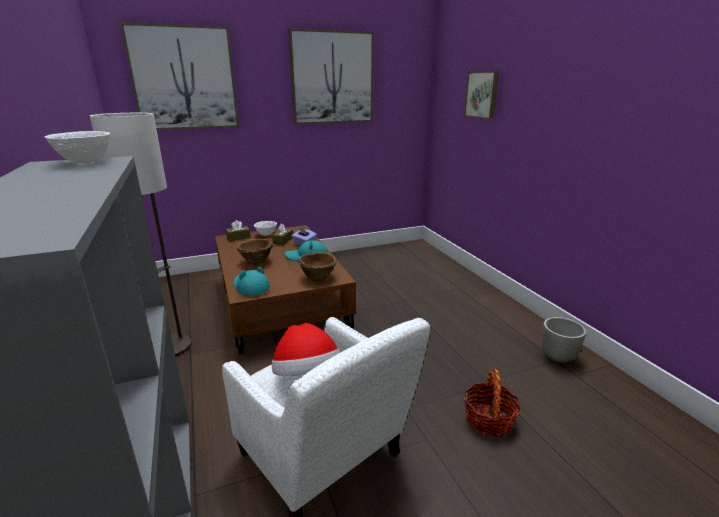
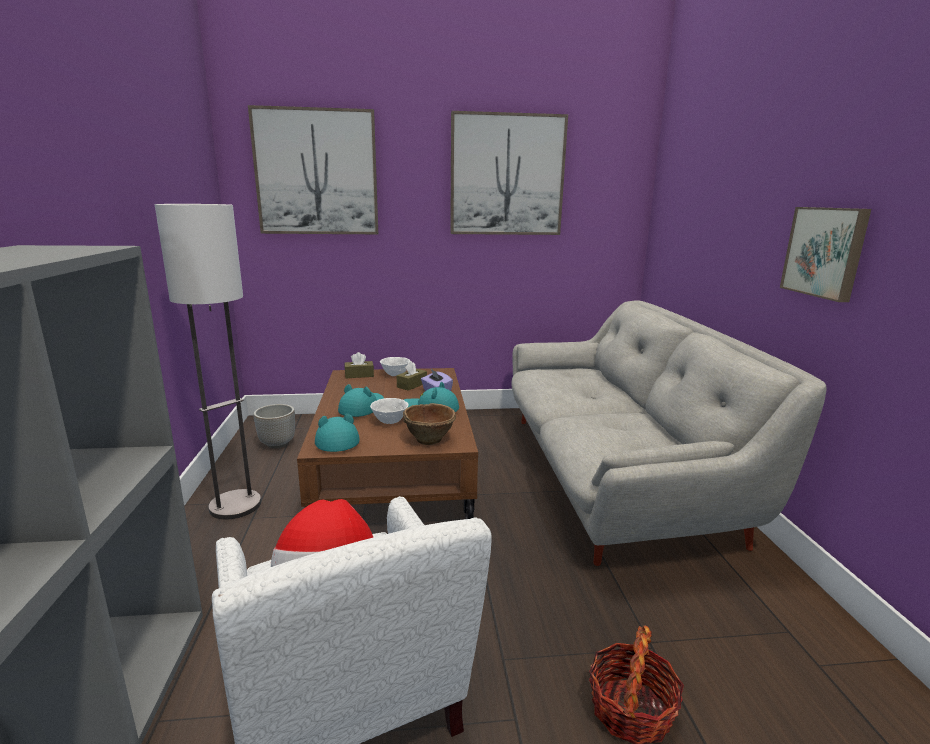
camera: 15 degrees right, 5 degrees down
(85, 162) = (68, 248): white bowl -> white bowl (390, 422)
(256, 261) = (362, 408): brown bowl -> turquoise hat
(429, 287) = (612, 476): none -> grey sofa
(482, 94) = (716, 198): picture -> picture (825, 252)
(557, 357) = (792, 625): planter -> planter (277, 443)

